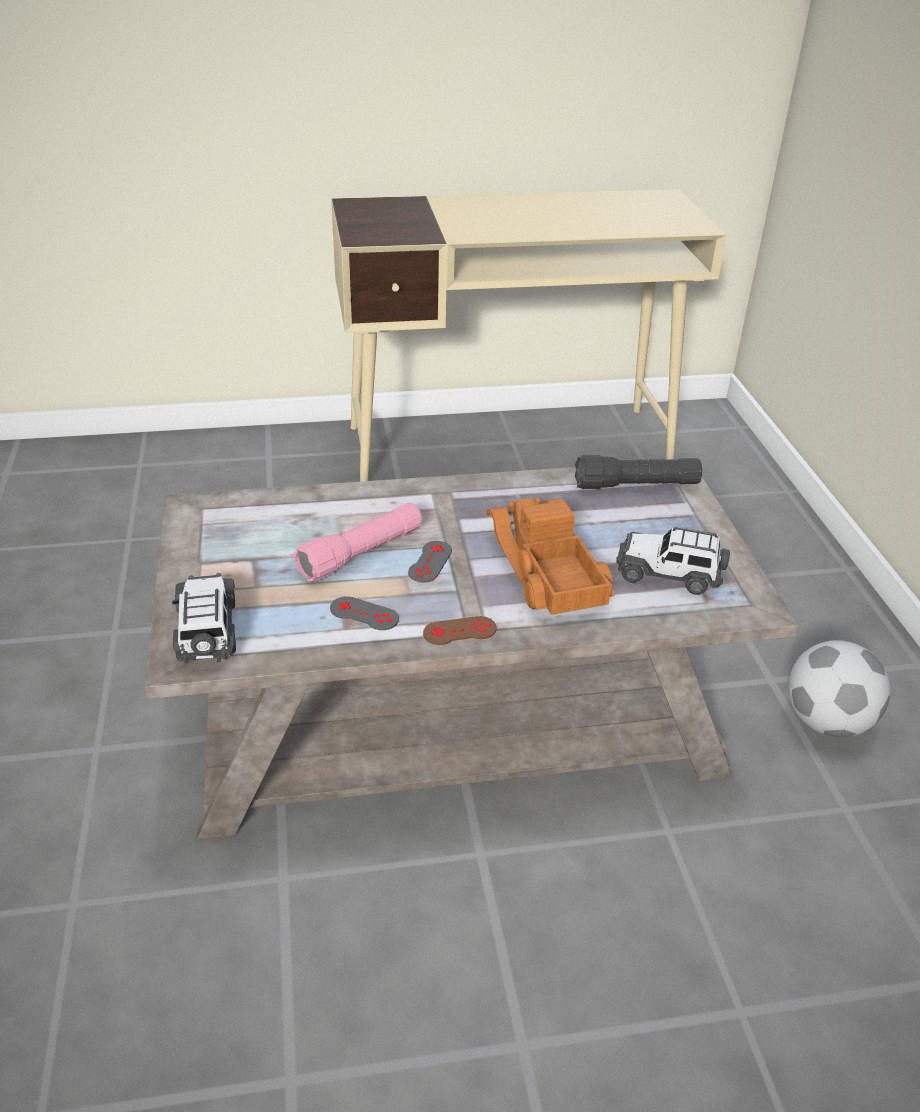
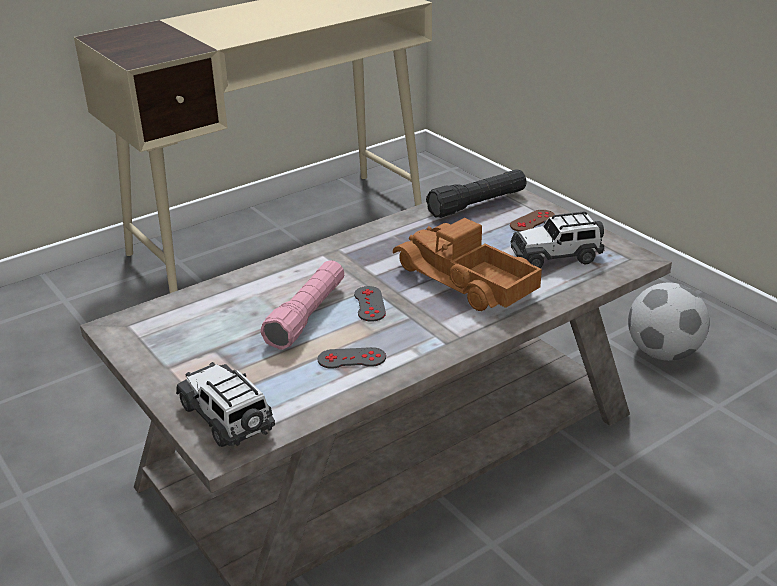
camera: 25 degrees left, 5 degrees down
(459, 631) = (440, 345): brown game controller -> brown game controller (532, 221)

